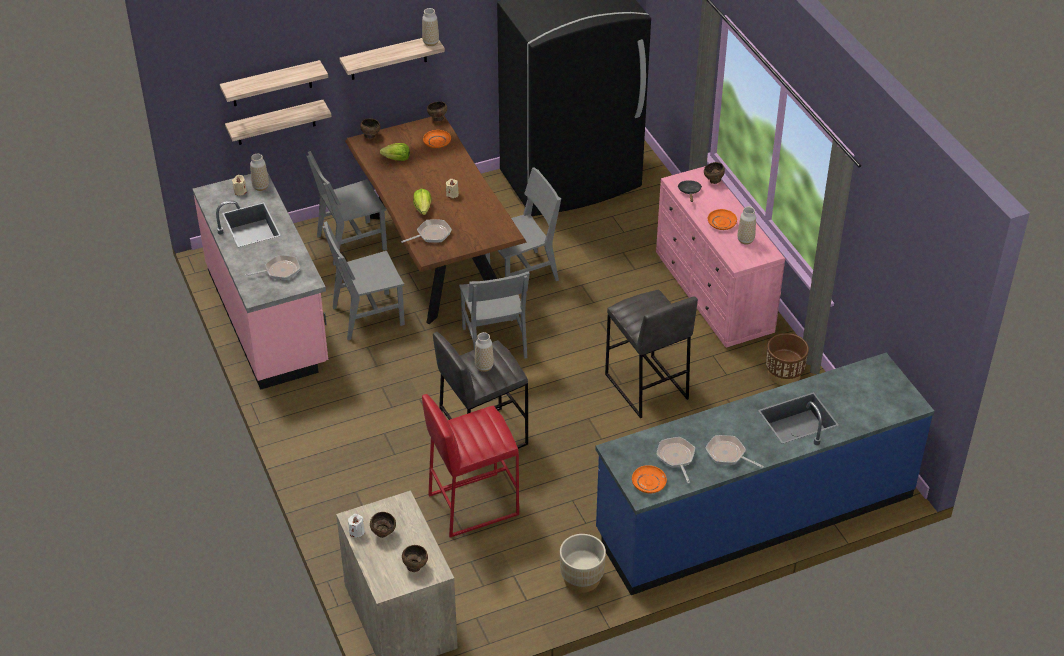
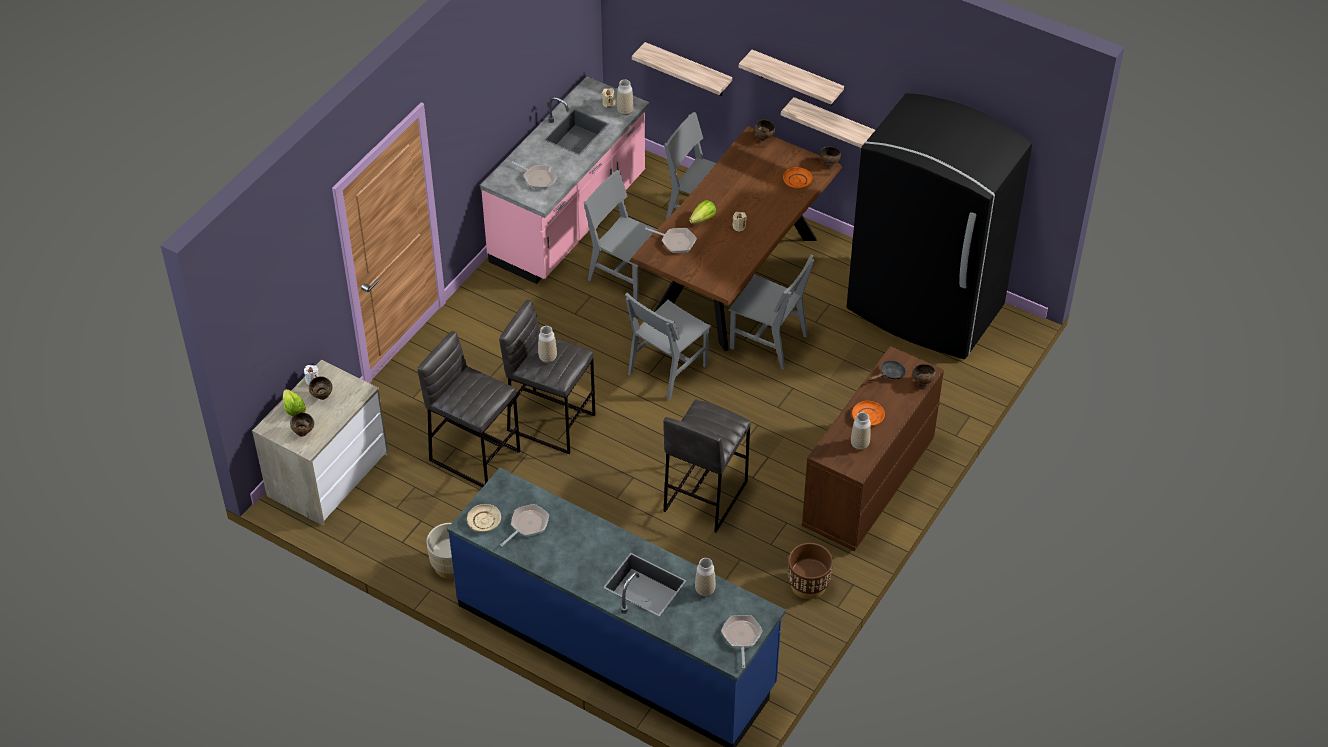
camera: 55 degrees right, 5 degrees up
(271, 84) = (689, 34): shelf -> shelf (838, 126)
(396, 159) = (750, 169): lettuce -> lettuce (294, 409)
(431, 43) = (828, 89): vase -> vase (705, 590)
(472, 504) = (474, 455): red stool -> grey stool
(649, 483) = (484, 521): orange plate -> beige plate
(714, 295) = (867, 485): pink dresser -> brown dresser
(728, 454) = (559, 557): frying pan -> frying pan (741, 637)

